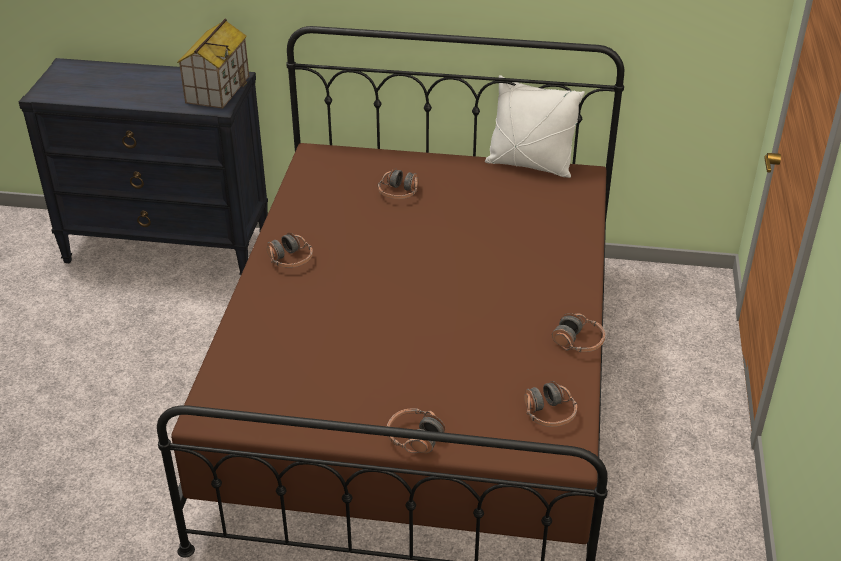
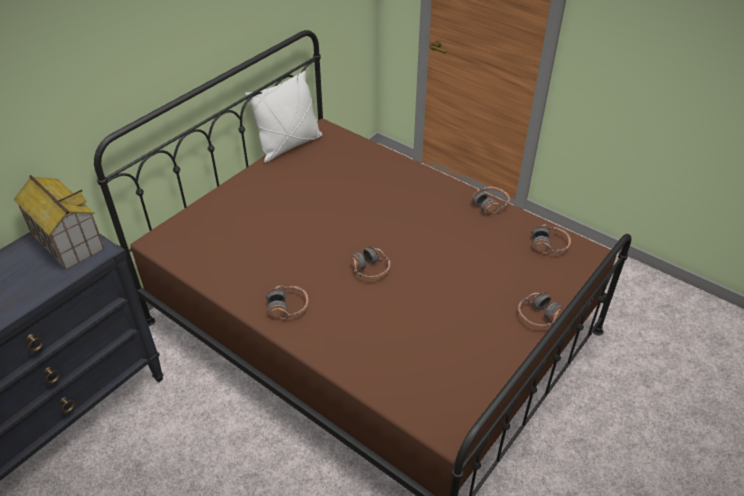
camera: 60 degrees left, 5 degrees up
(398, 193) = (259, 217): headphones -> headphones (370, 270)

